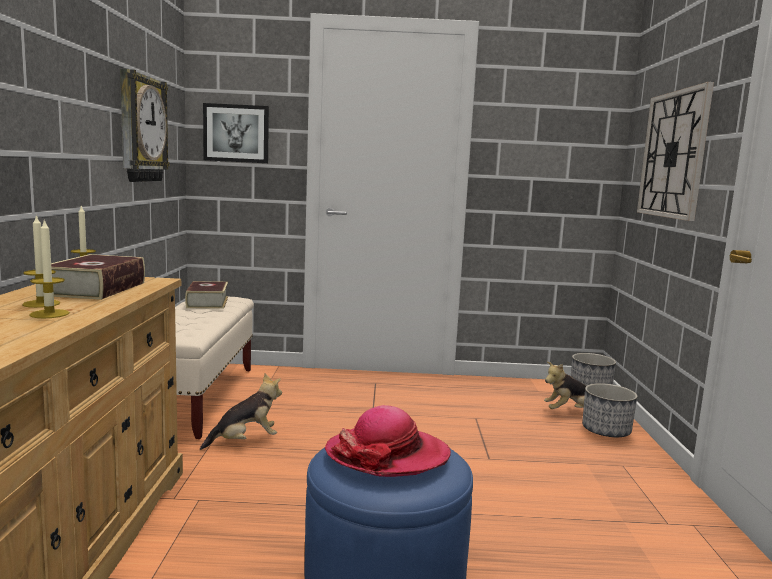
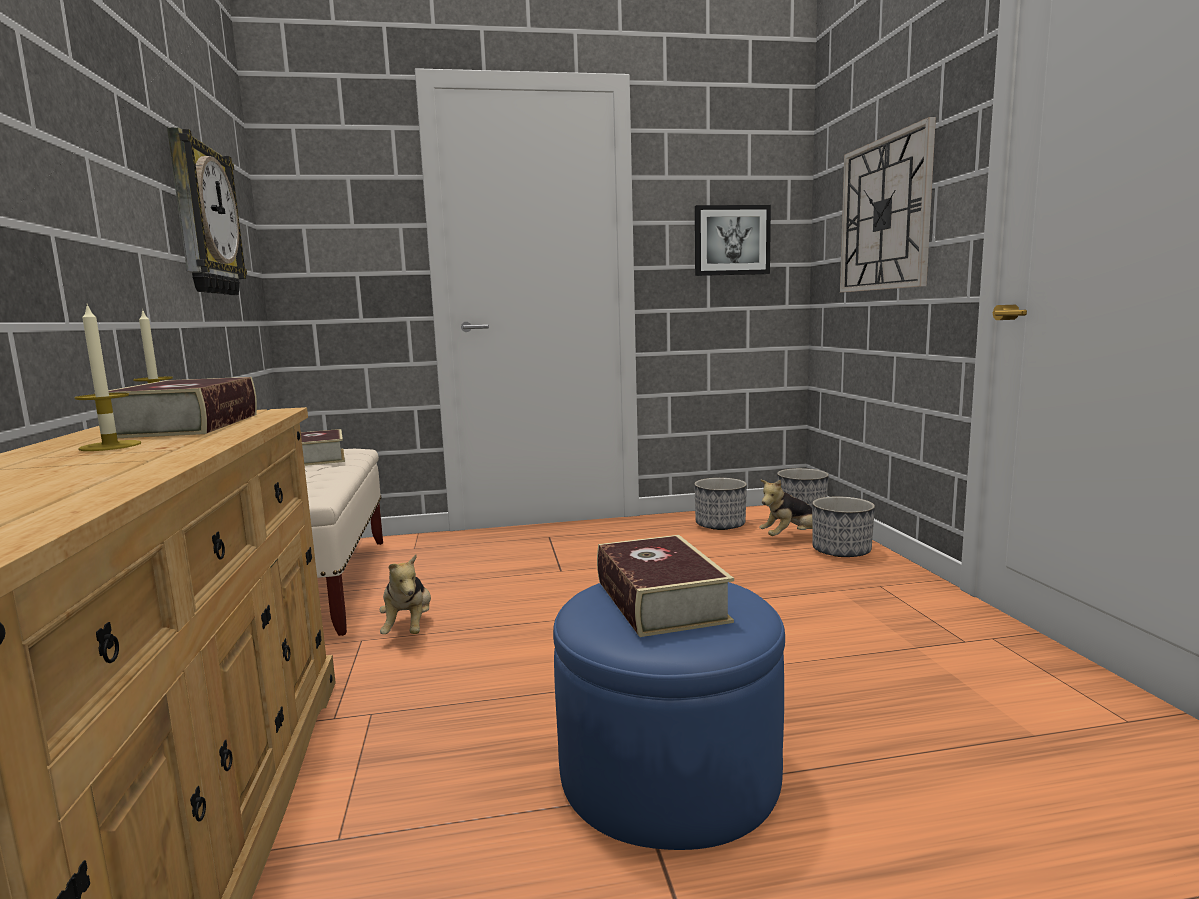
camera: 10 degrees left, 0 degrees up
(49, 314) = (132, 454): candle -> none
(236, 133) = (330, 233): picture -> picture (731, 240)
(245, 441) = (409, 628): plush toy -> plush toy turned 120 degrees clockwise
(387, 455) = (660, 601): hat -> book
(516, 393) = (720, 525): none -> planter

